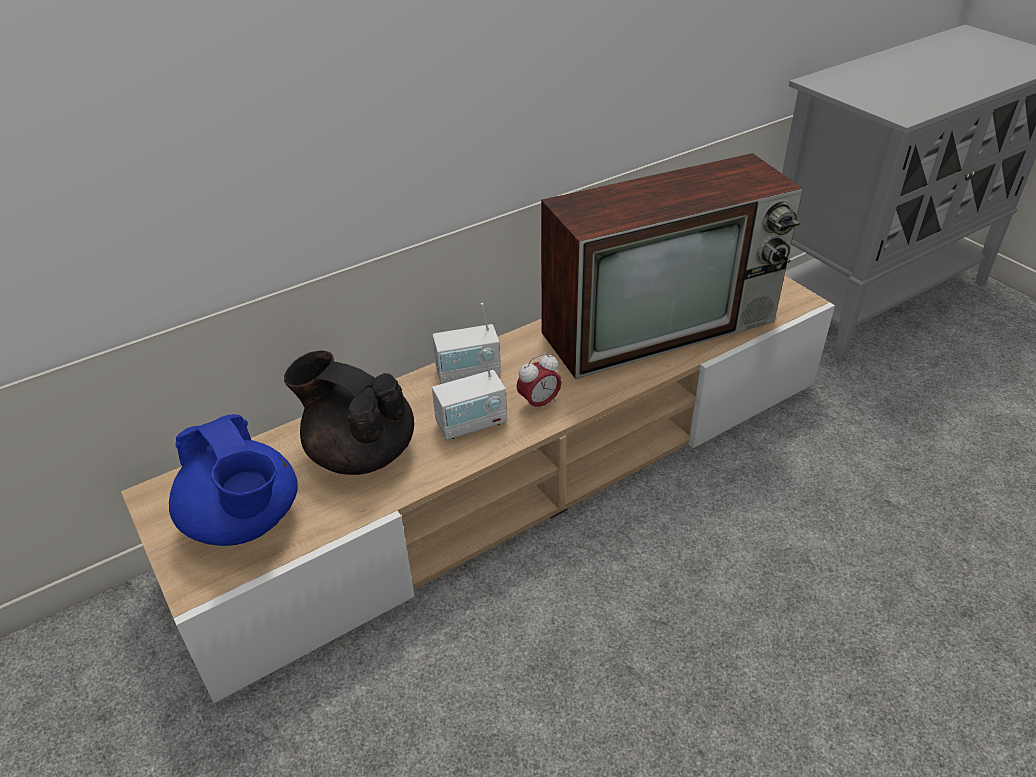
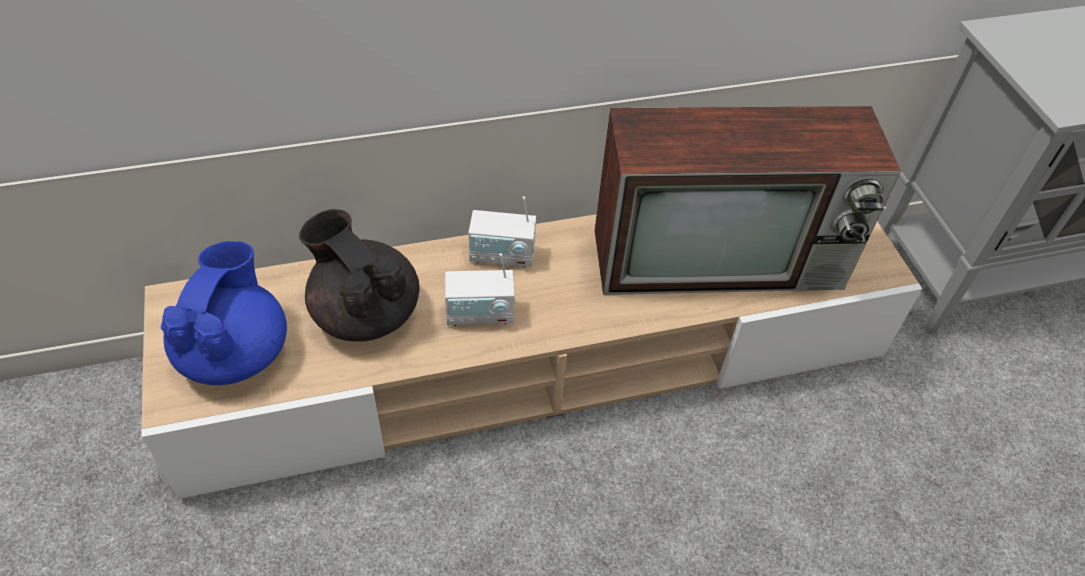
camera: 15 degrees right, 10 degrees up
(244, 521) = (235, 352): blue teapot -> blue teapot turned 150 degrees counterclockwise
(539, 403) = (554, 312): alarm clock -> none

